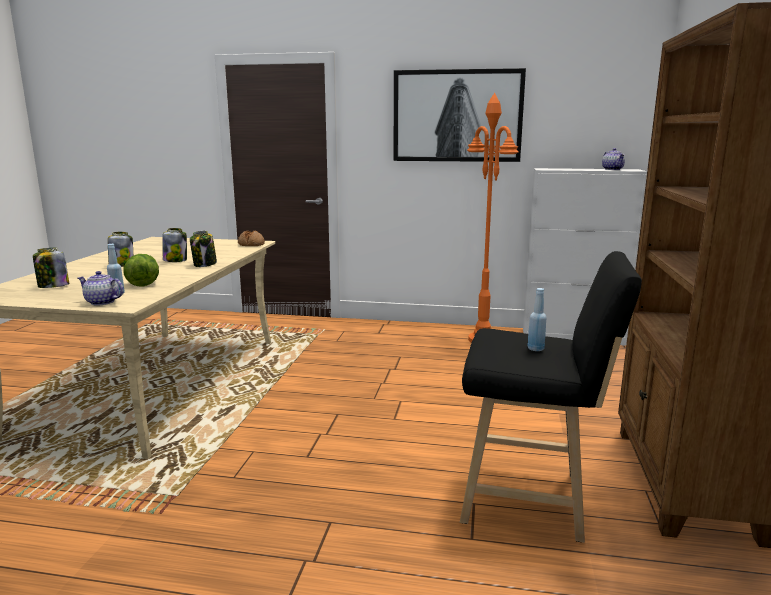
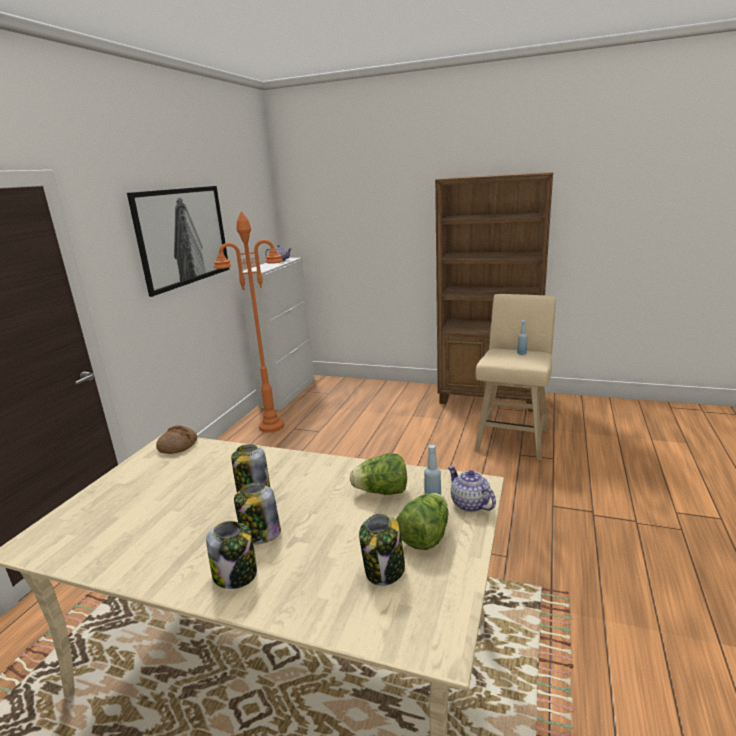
camera: 80 degrees left, 5 degrees up
(76, 293) = (425, 536): none -> lettuce
(101, 302) = (469, 504): teapot -> teapot turned 120 degrees clockwise
(205, 264) = (292, 464): jar -> jar (236, 575)
(531, 500) = (513, 437): black stool -> beige stool

